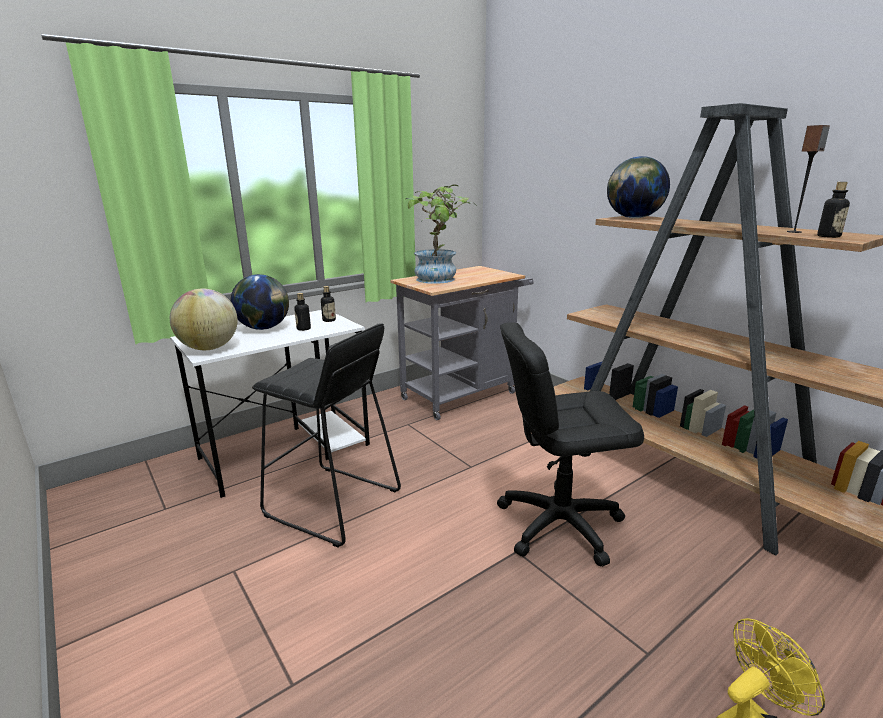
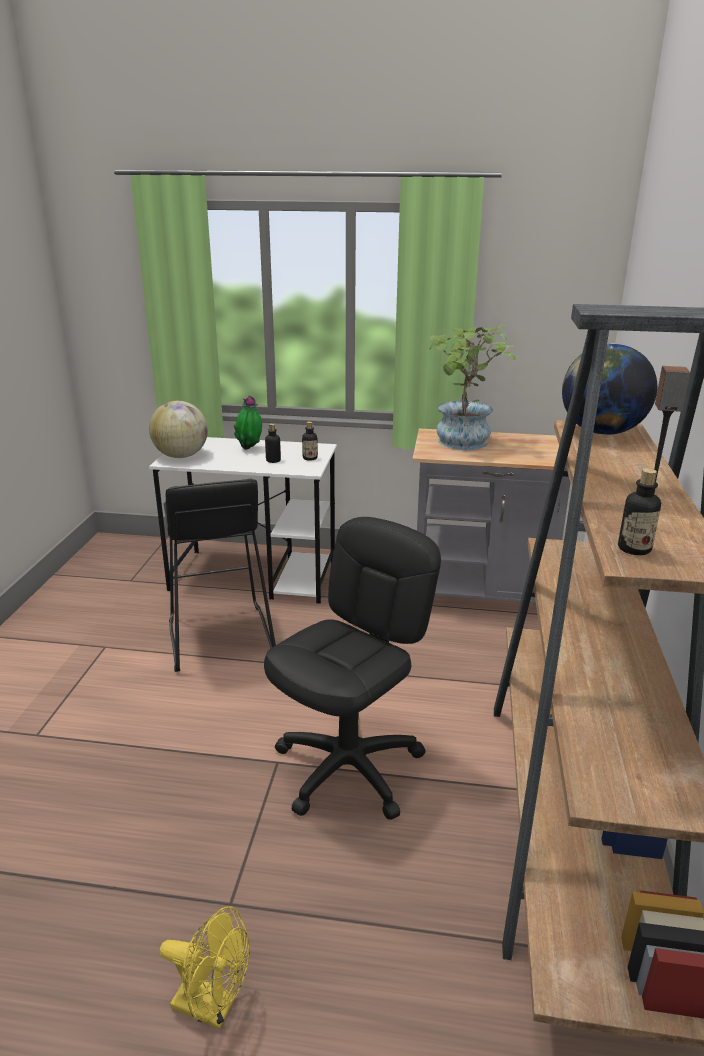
camera: 45 degrees right, 5 degrees up
(264, 328) = (250, 449): globe -> potted plant
(559, 523) = (349, 768): black office chair -> black office chair turned 90 degrees clockwise

